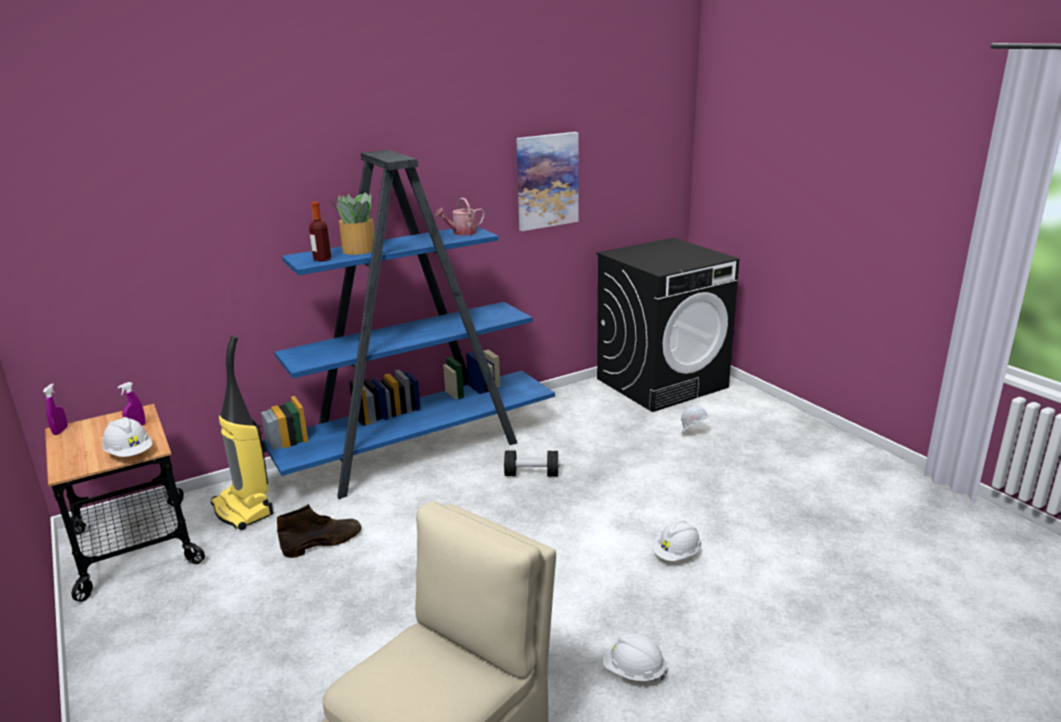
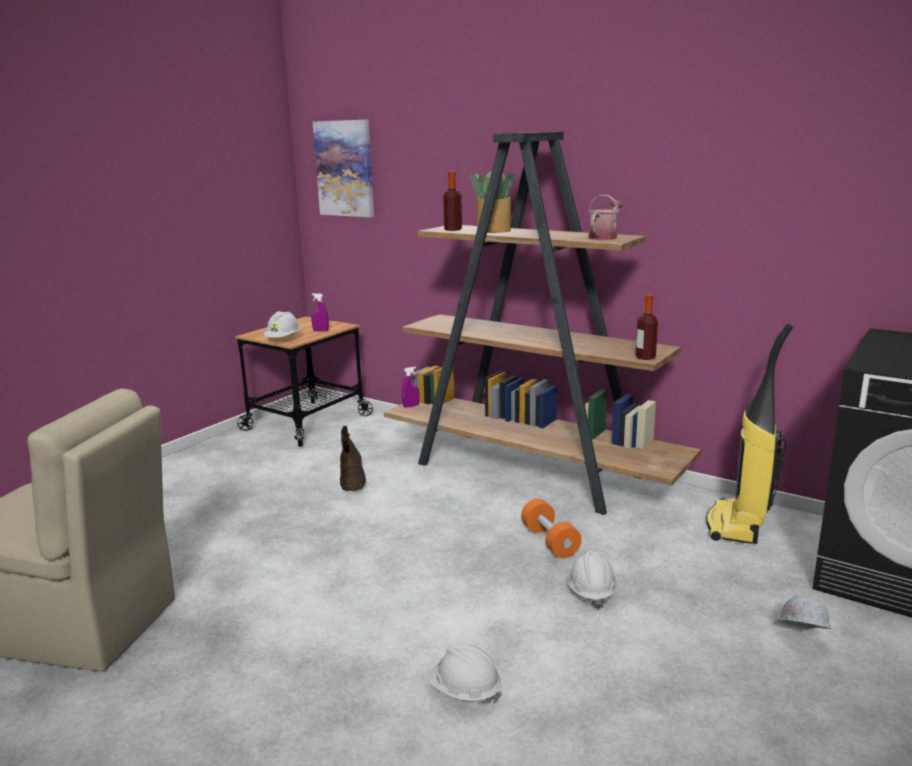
camera: 65 degrees right, 5 degrees down
(60, 431) = (303, 319): purple spray bottle -> purple spray bottle (411, 406)
(244, 509) = (375, 437): vacuum cleaner -> vacuum cleaner (737, 526)
(323, 542) = (352, 478): brown boot -> brown boot turned 45 degrees clockwise
(419, 450) = (531, 471): blue bookcase -> brown bookcase
(461, 233) = (604, 237): watering can -> watering can turned 90 degrees clockwise
(515, 315) = (645, 357): none -> bottle
(531, 474) = (550, 541): black dumbbell -> orange dumbbell
(547, 181) = (793, 201): picture -> picture (345, 168)
(633, 671) = (224, 704): white hard hat -> white hard hat (590, 592)

